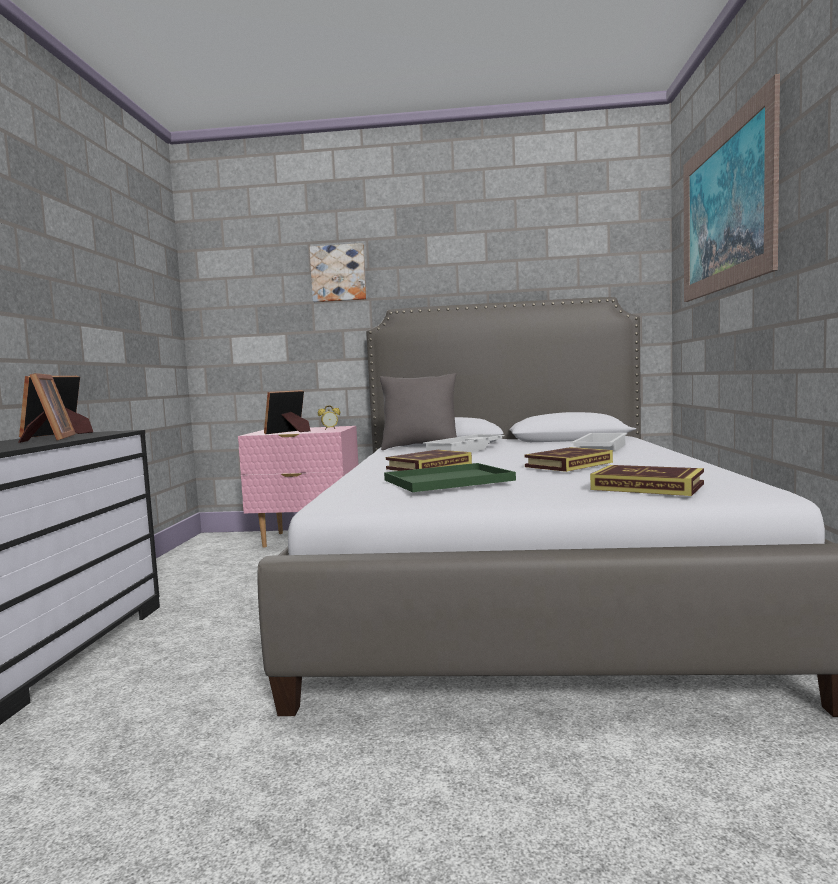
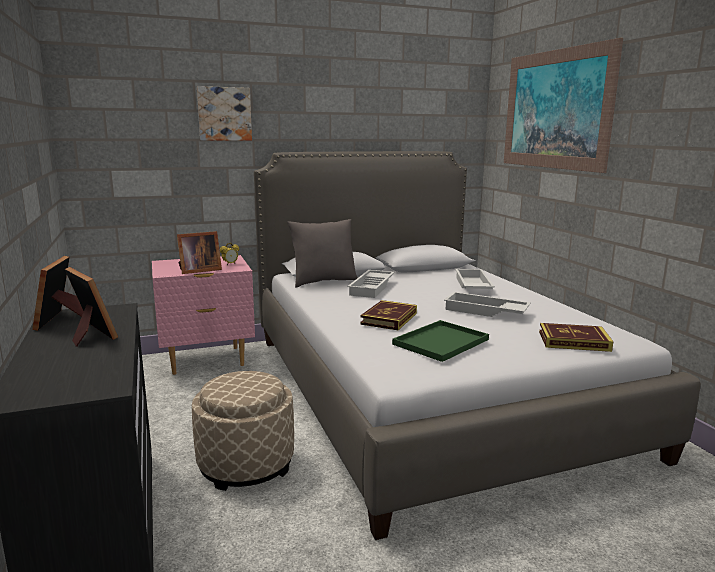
camera: 25 degrees left, 10 degrees up
(235, 624) = (246, 464): none -> beige ottoman
(289, 432) = (198, 270): picture frame -> picture frame turned 135 degrees counterclockwise
(569, 464) = (485, 311): book -> white tray

